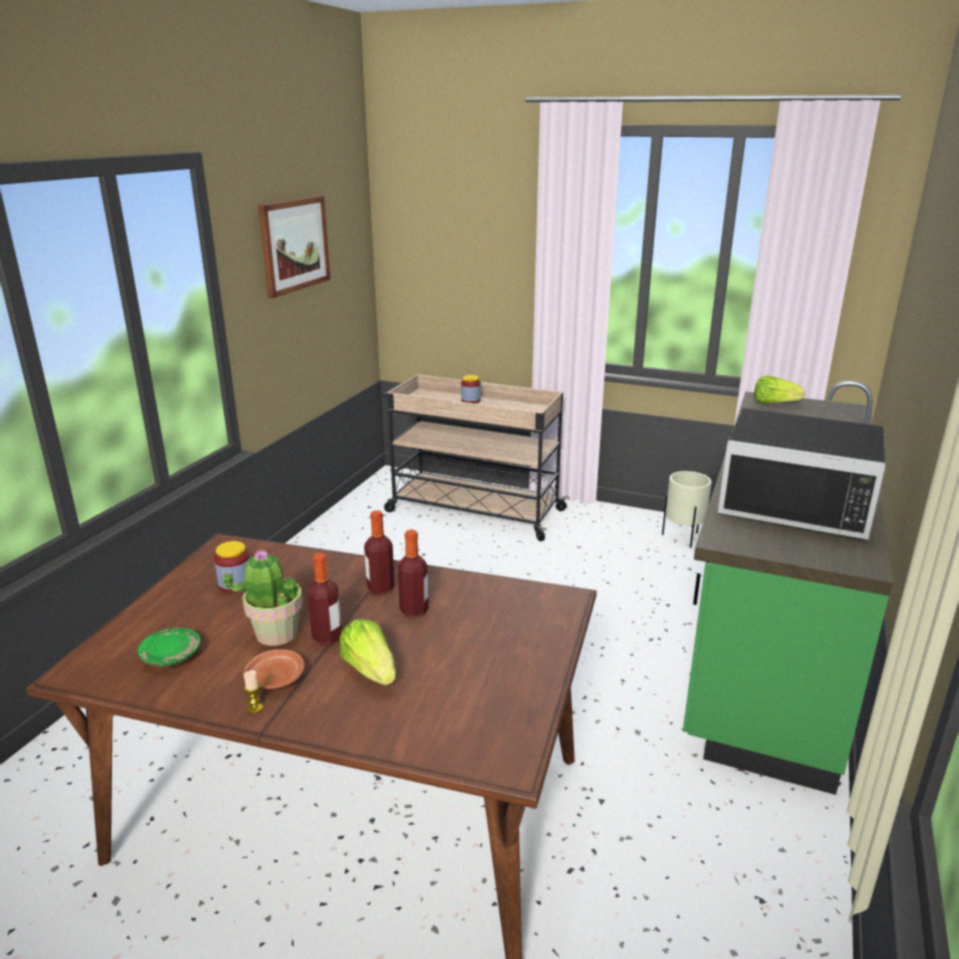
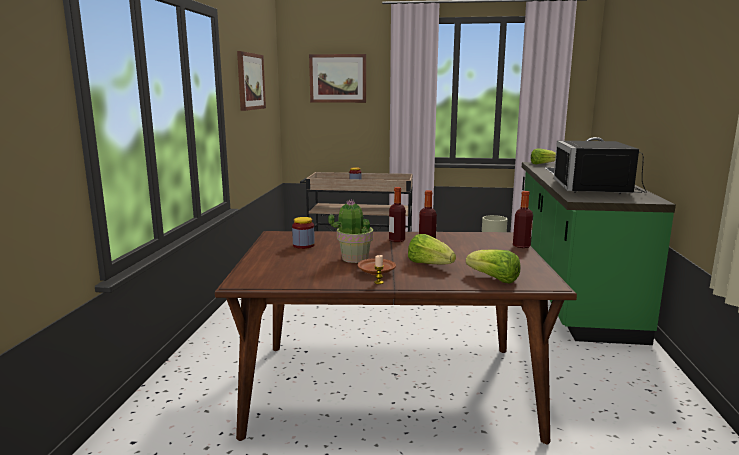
camera: 15 degrees left, 10 degrees down
(171, 656) = (299, 271): green plate -> none
(327, 637) = (388, 257): bottle -> bottle (521, 246)
(433, 732) = (494, 279): none -> lettuce
(459, 224) = (338, 78): none -> picture
(796, 503) = (597, 188): black microwave -> black microwave turned 90 degrees clockwise

